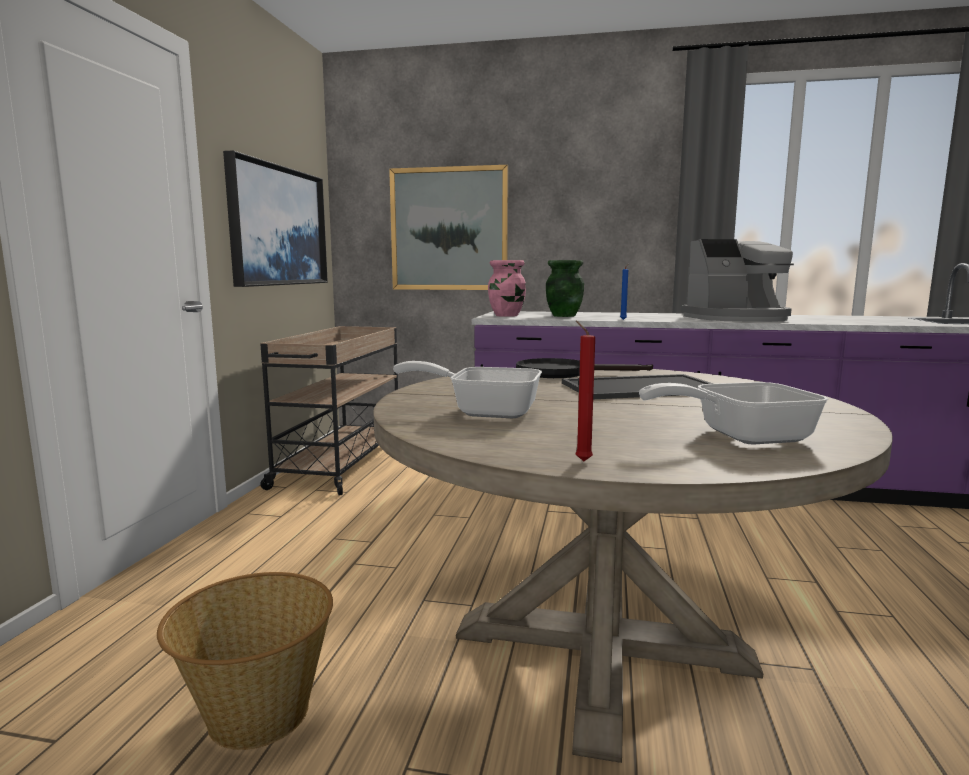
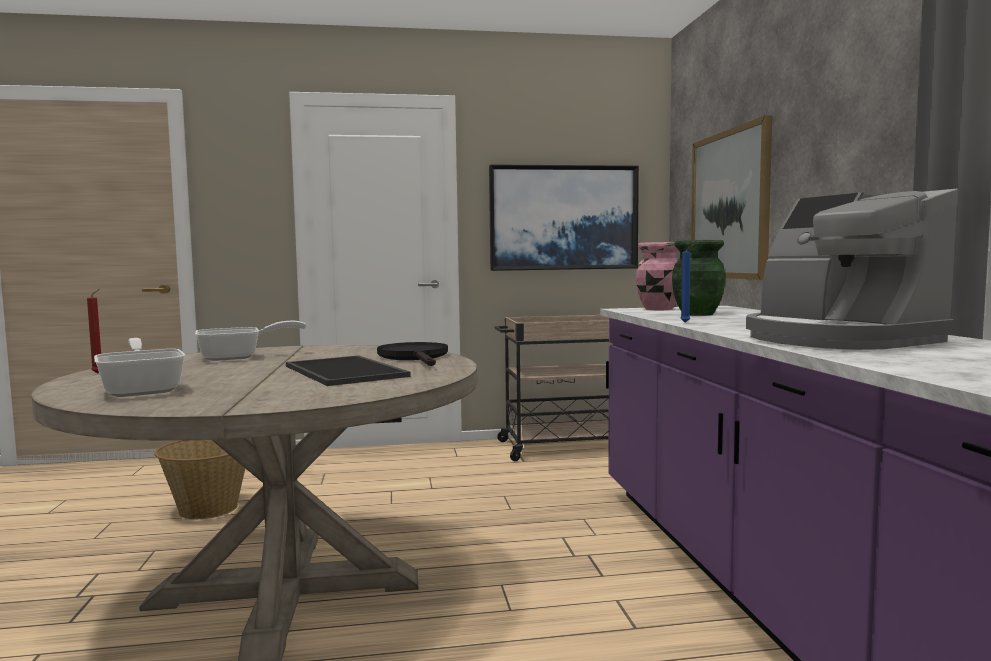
camera: 70 degrees right, 5 degrees down
(484, 411) = (239, 357): frying pan -> frying pan turned 75 degrees clockwise

